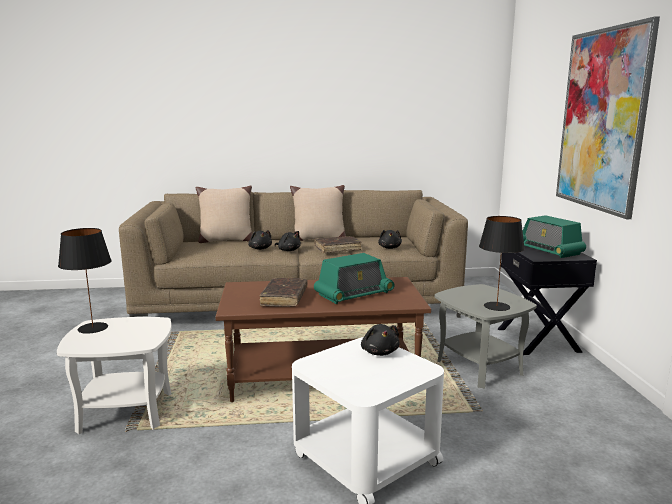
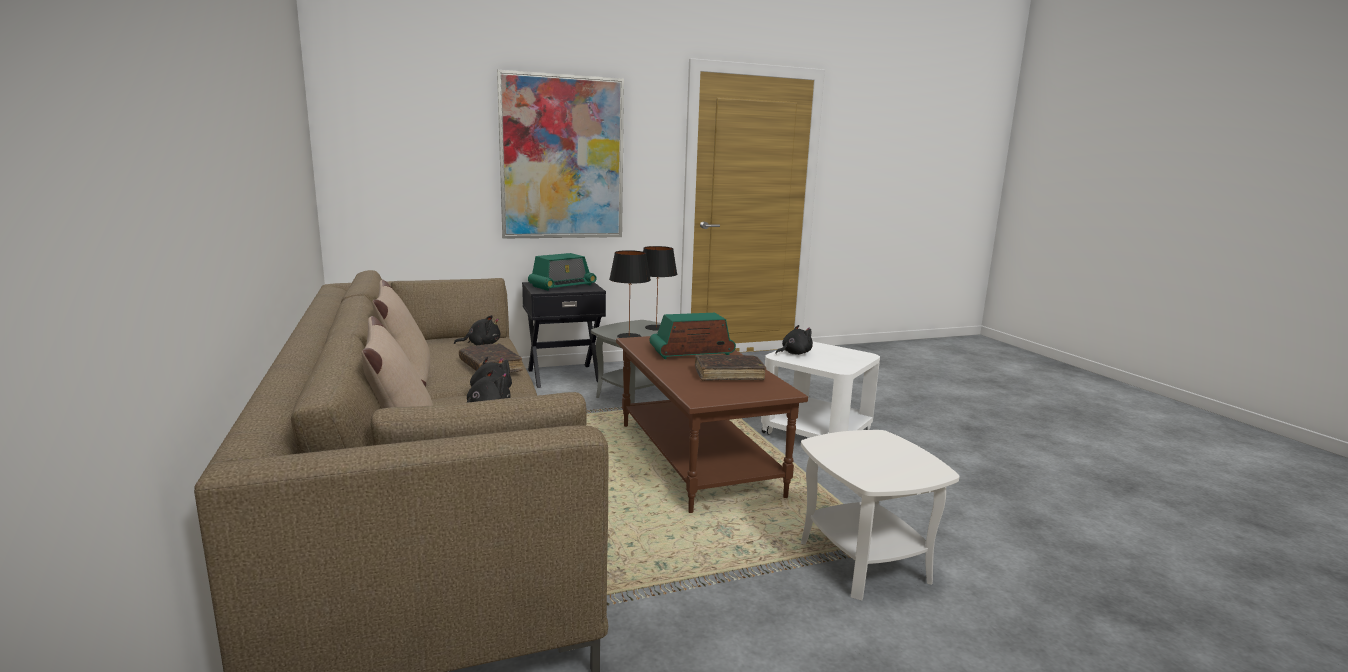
camera: 105 degrees left, 0 degrees up
(92, 328) = (883, 476): black table lamp -> black table lamp (629, 336)
(353, 294) = (691, 352): radio -> radio turned 60 degrees counterclockwise

